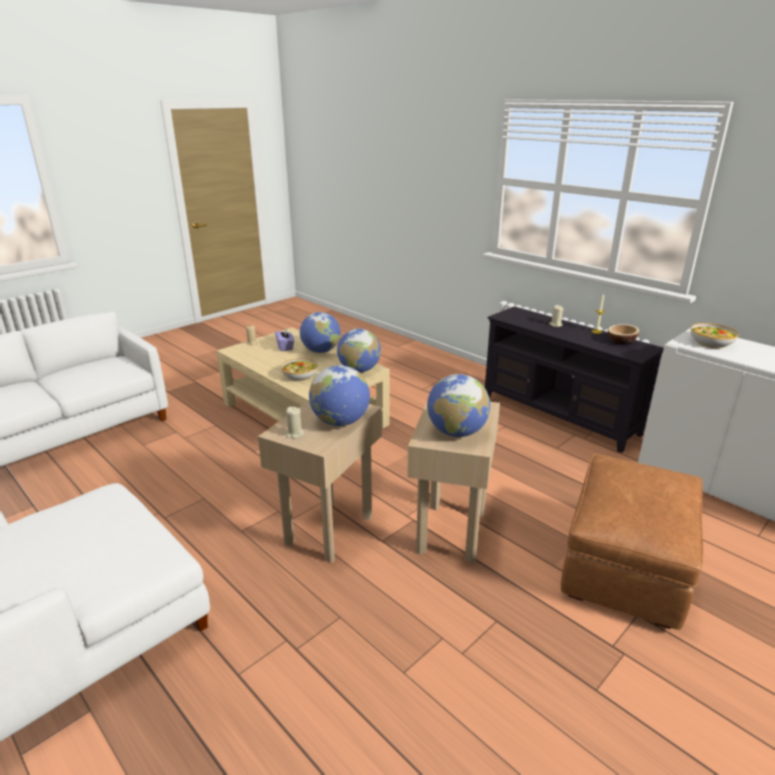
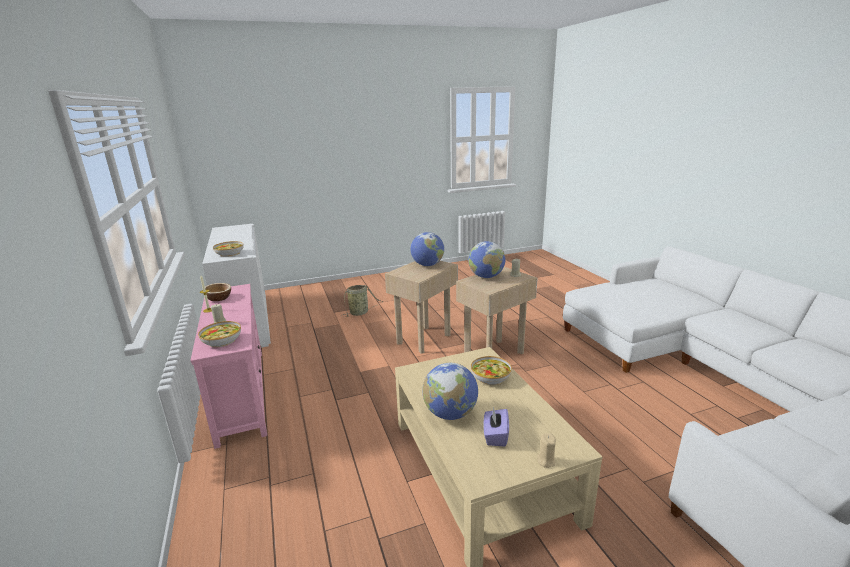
camera: 155 degrees left, 5 degrees down
(359, 370) = (426, 371): globe -> none
(521, 316) = (222, 340): none -> bowl
(559, 415) = (241, 394): black tv stand -> pink tv stand
(625, 568) = (360, 313): brown ottoman -> basket

